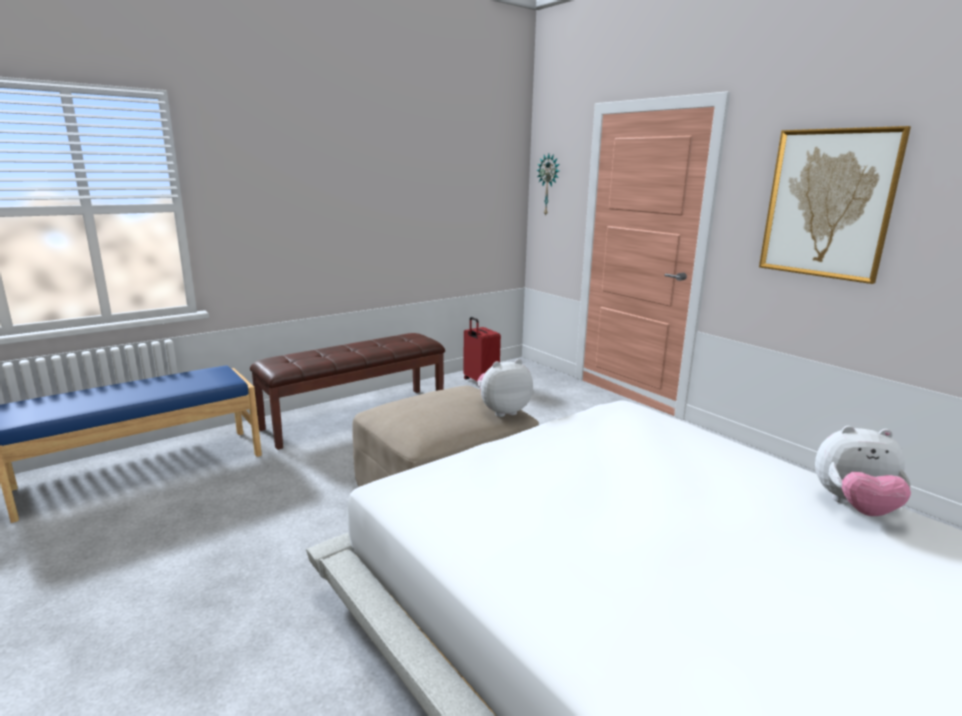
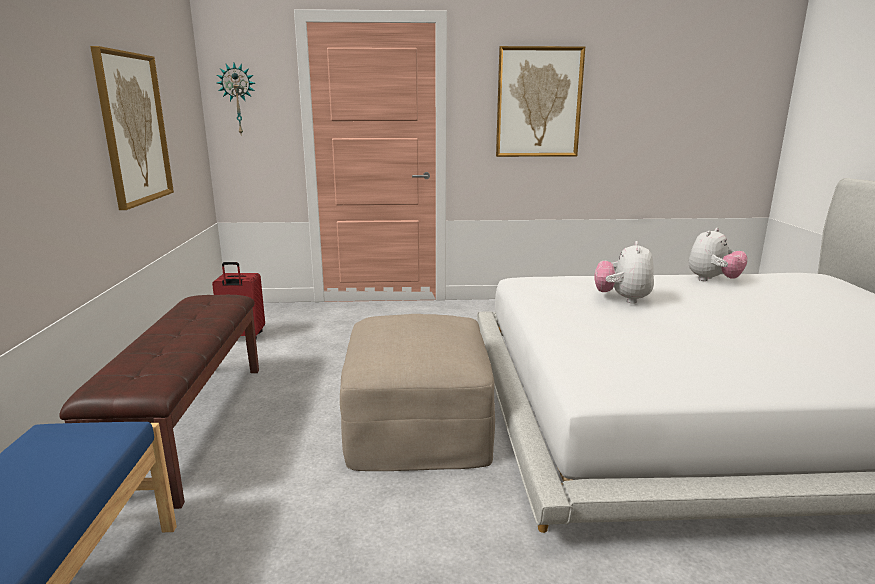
camera: 55 degrees left, 0 degrees up
(412, 206) = (134, 129): none -> picture
(502, 411) = (452, 320): plush toy -> plush toy (622, 299)

